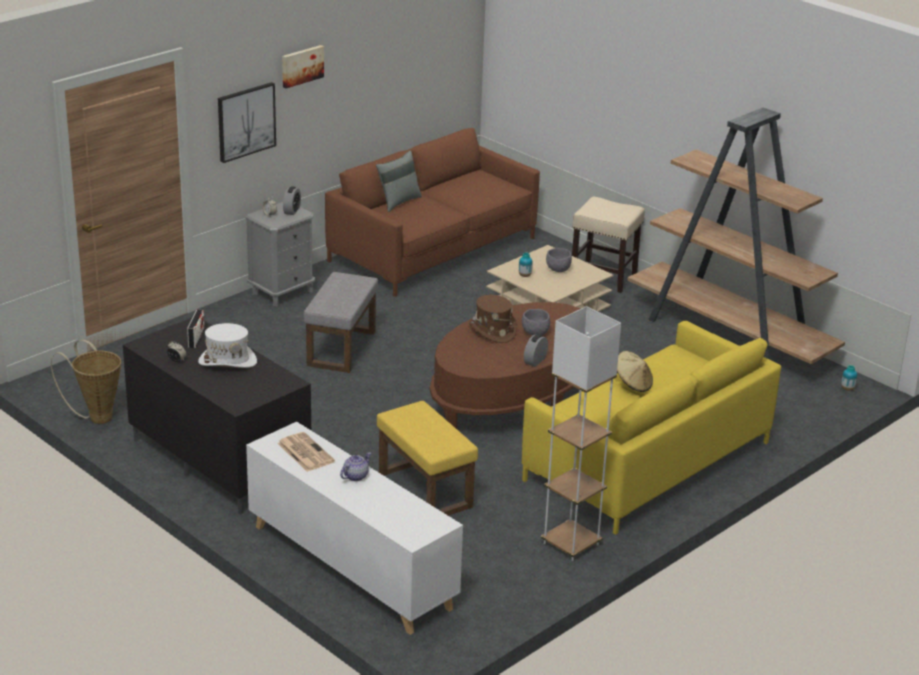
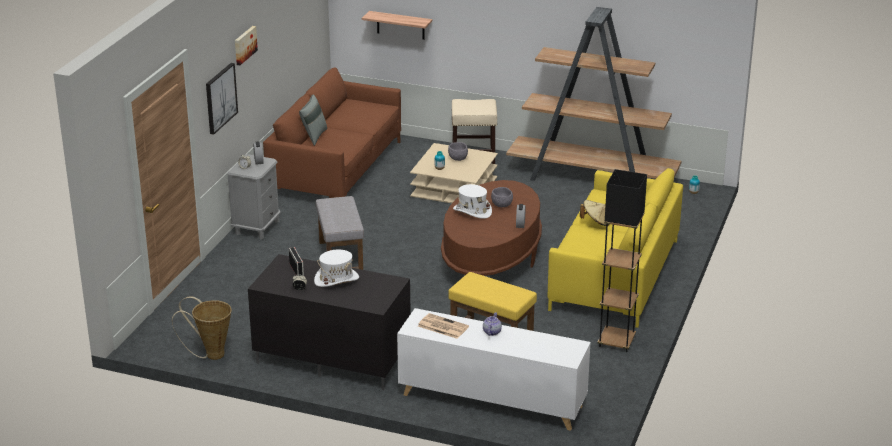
camera: 25 degrees left, 0 degrees up
(492, 331) = (472, 211): brown hat -> white hat
(553, 90) = (400, 25): none -> shelf
(571, 544) = (616, 342): white floor lamp -> black floor lamp

